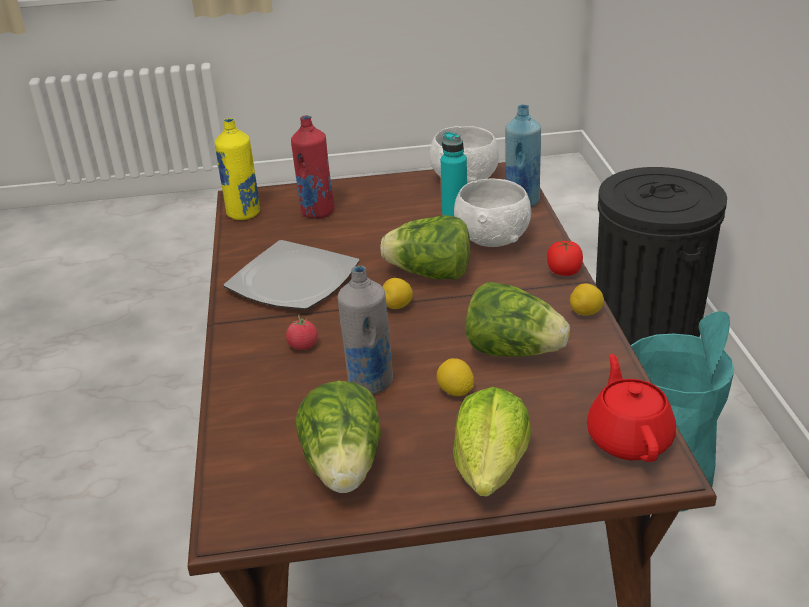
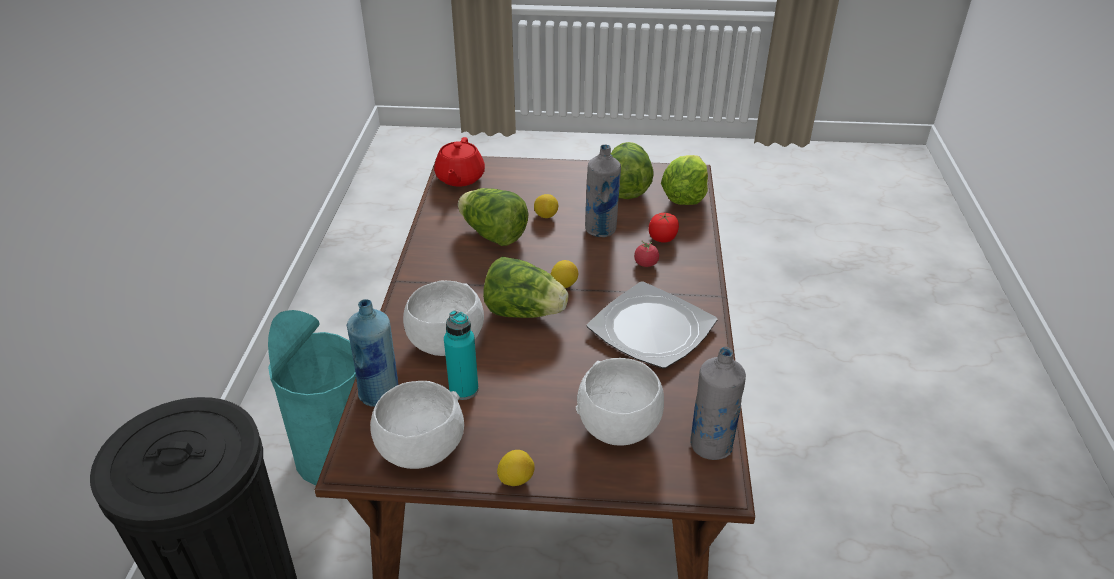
camera: 170 degrees left, 5 degrees up
(243, 213) = (711, 445): yellow bottle -> grey bottle
(317, 212) = (619, 428): red bottle -> white bowl
(491, 468) = (544, 176): lettuce -> lettuce (684, 198)
(564, 272) = (408, 293): tomato -> tomato (662, 238)
(586, 313) = (421, 254): lemon -> lemon (516, 479)

